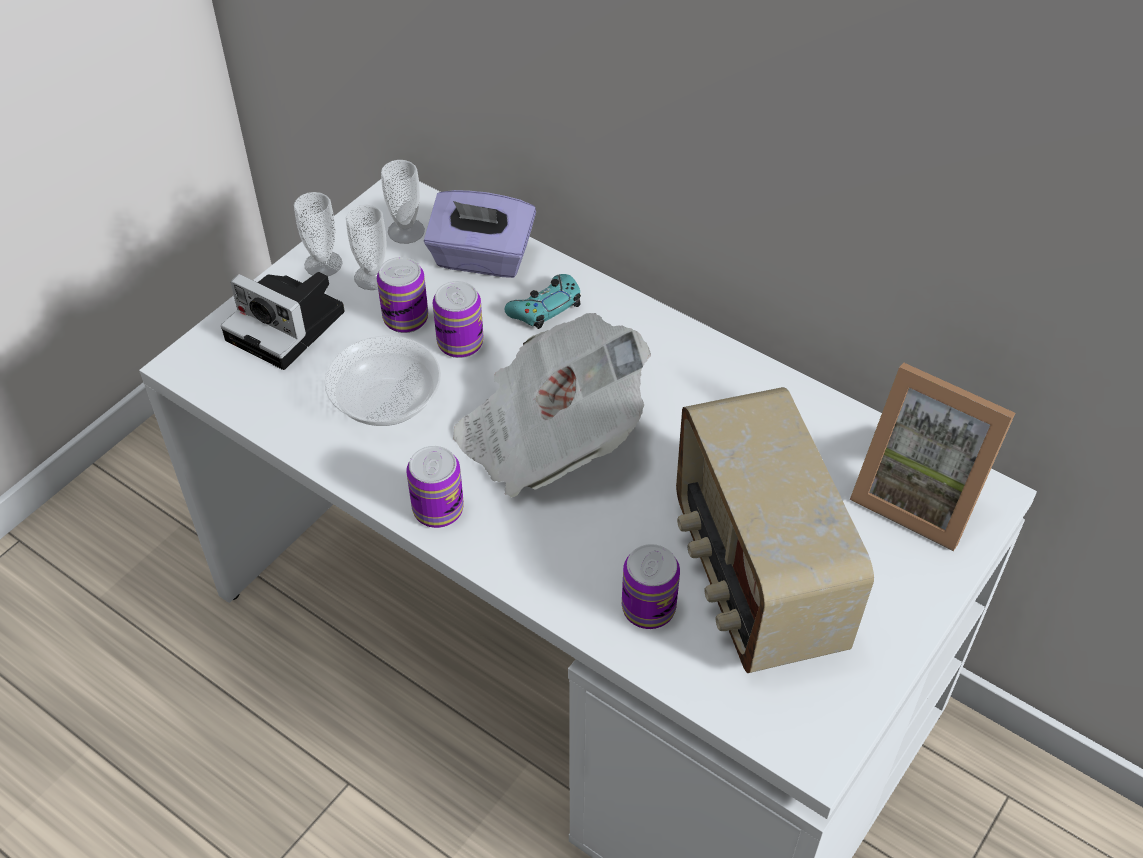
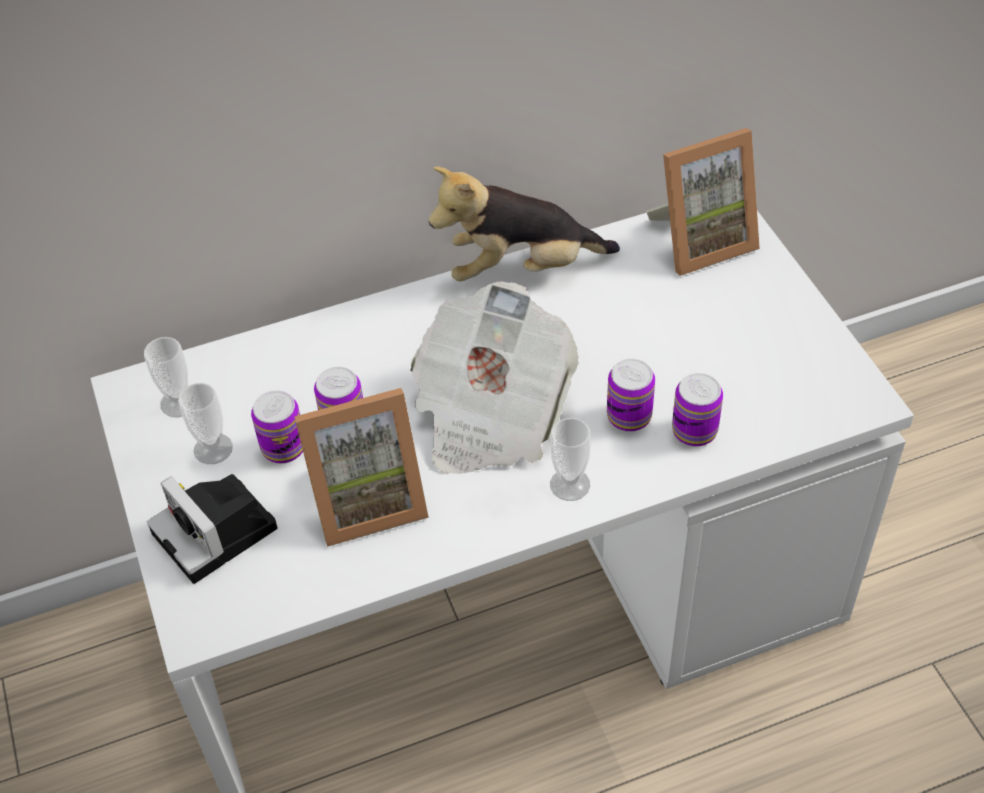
camera: 55 degrees left, 0 degrees up
(290, 326) = (218, 533): camera -> camera turned 75 degrees clockwise
(323, 264) = (163, 477): cup -> cup (570, 484)
(387, 401) = (366, 500): bowl -> picture frame
(438, 509) = (509, 515): can -> can (629, 416)
(481, 258) = (260, 367): purple tissue box -> none
(545, 308) = (353, 353): turquoise game controller -> none
(748, 371) = (521, 269): none -> plush toy
(753, 578) = (709, 360): radio -> none

